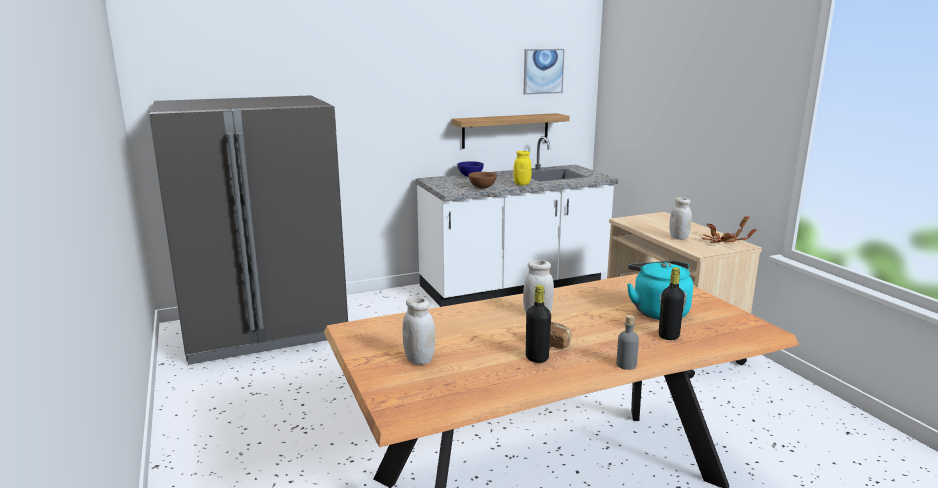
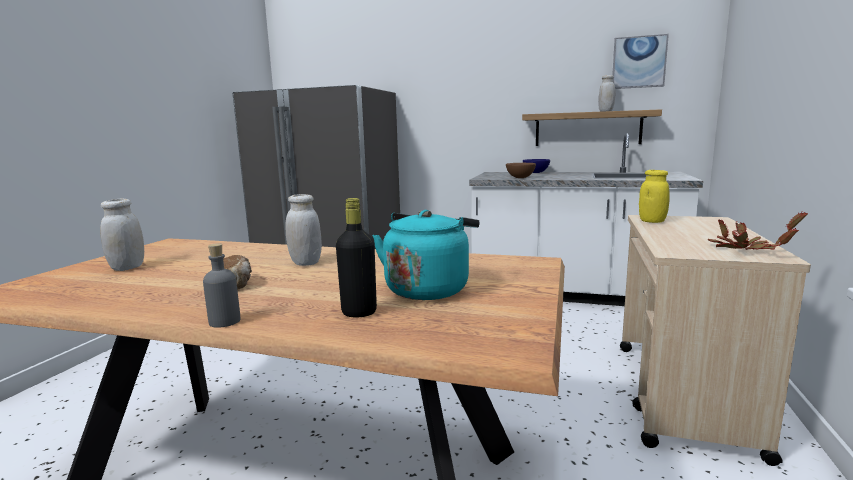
camera: 40 degrees right, 5 degrees down
(522, 184) = (568, 178): yellow jar -> yellow jar (652, 221)
(537, 358) = (186, 291): black bottle -> none
(678, 237) = (679, 237): white jar -> white jar (606, 111)

